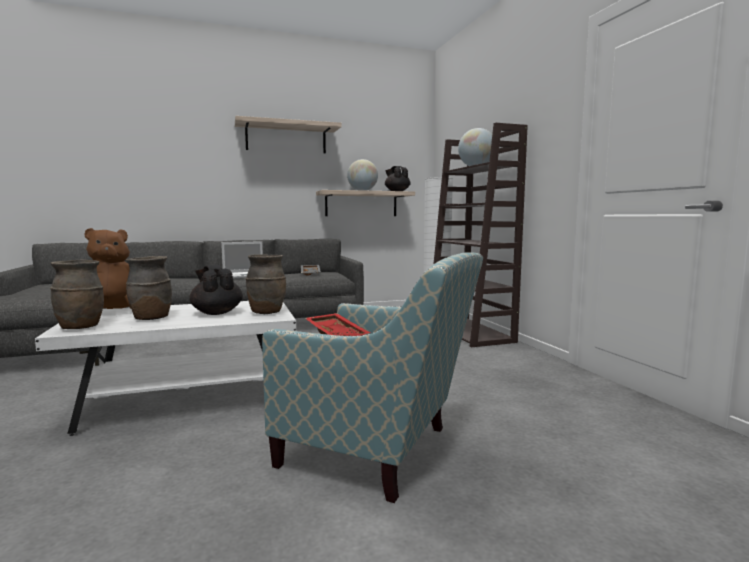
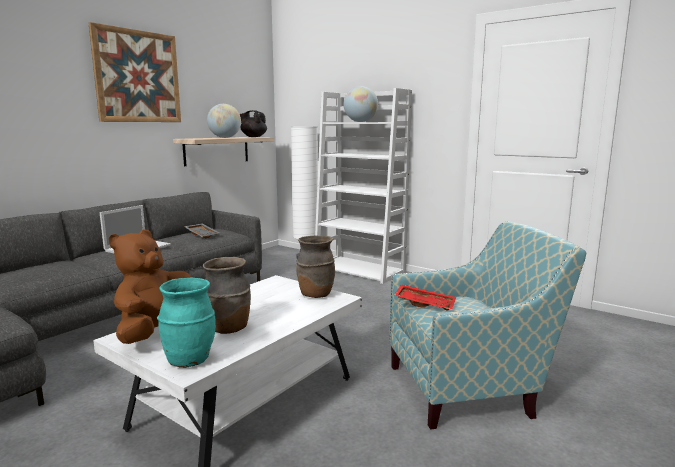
camera: 35 degrees left, 5 degrees up
(81, 327) = (189, 360): brown vase -> turquoise vase
(216, 313) = (271, 305): black teapot -> none
(286, 138) = (138, 77): shelf -> picture
(470, 333) = (360, 270): brown bookcase -> white bookcase

